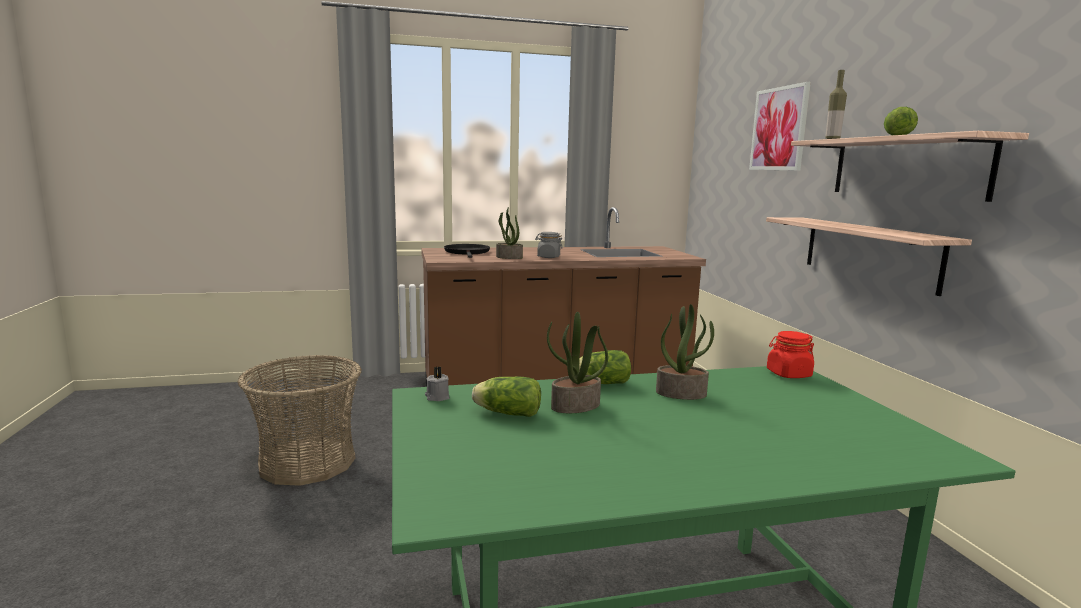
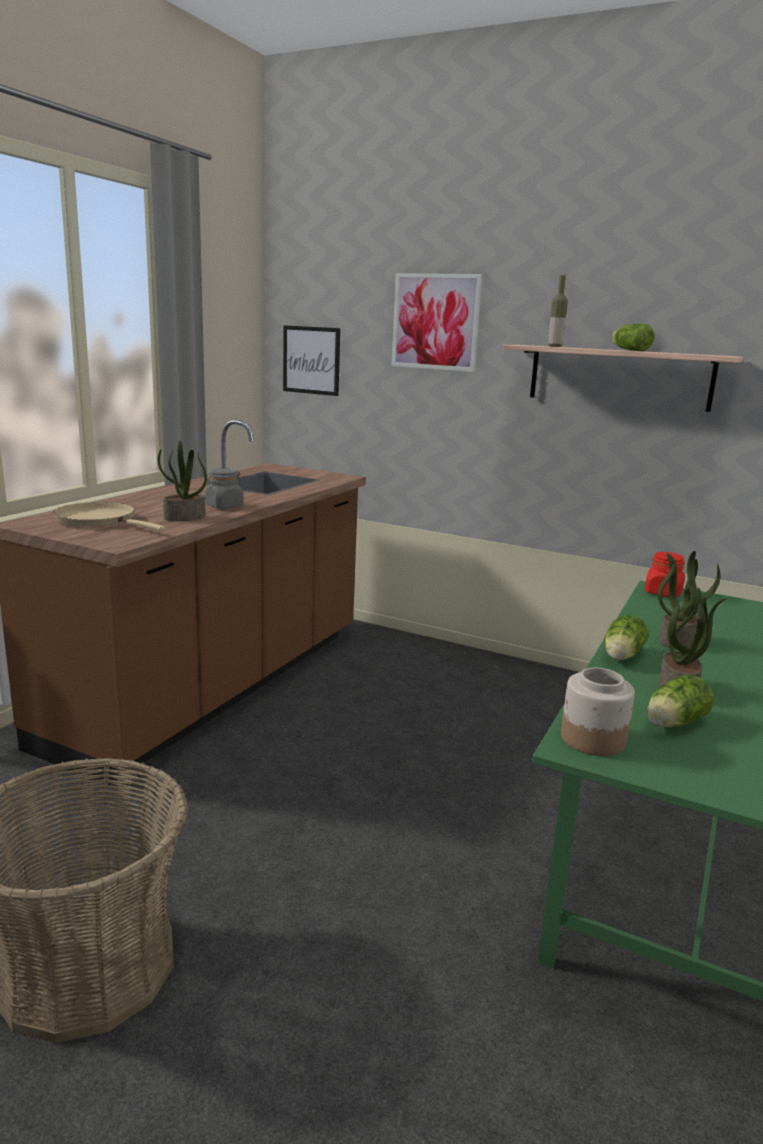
camera: 50 degrees left, 5 degrees up
(437, 397) = (592, 740): grey candle -> jar
(467, 253) = (100, 520): black frying pan -> beige frying pan
(711, 169) = (311, 360): none -> picture
(869, 252) = (579, 457): shelf -> none

